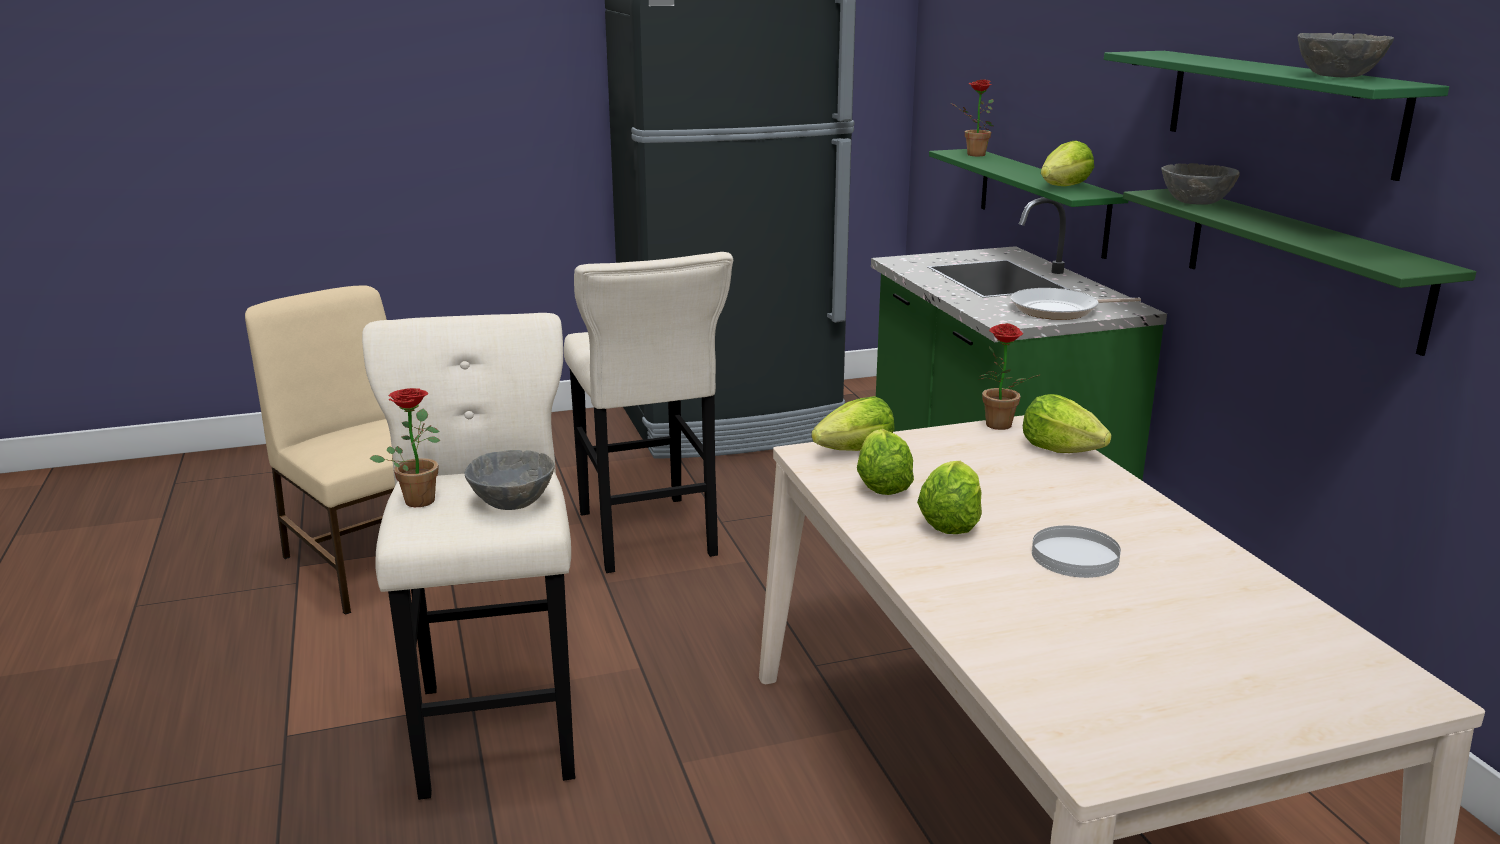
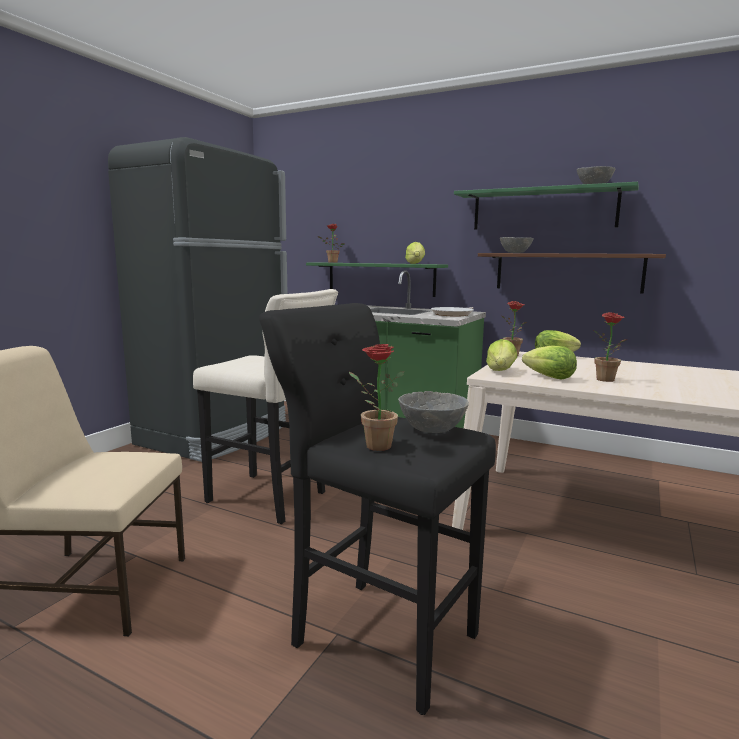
camera: 45 degrees left, 10 degrees down
(497, 724) = (378, 635): beige stool -> black stool
(950, 522) = (608, 380): lettuce -> potted plant
(1075, 556) = (668, 378): white plate -> none
(1301, 265) = (567, 272): green shelf -> brown shelf

